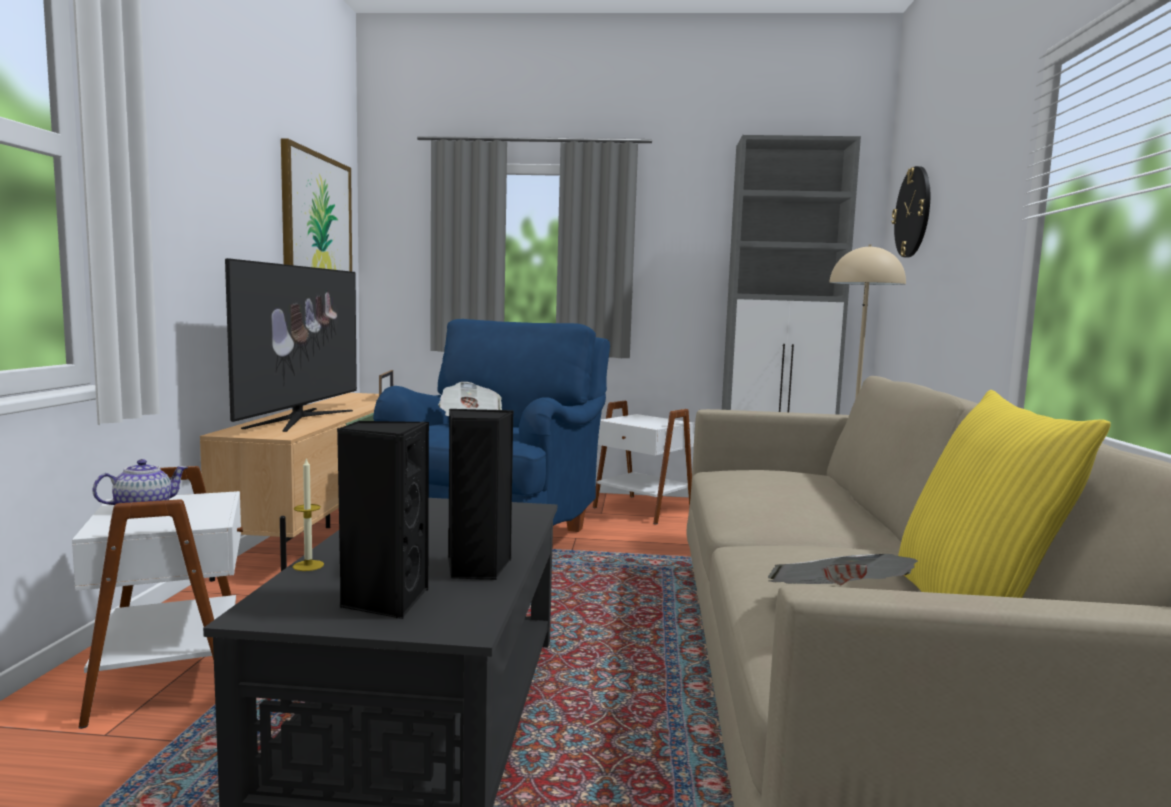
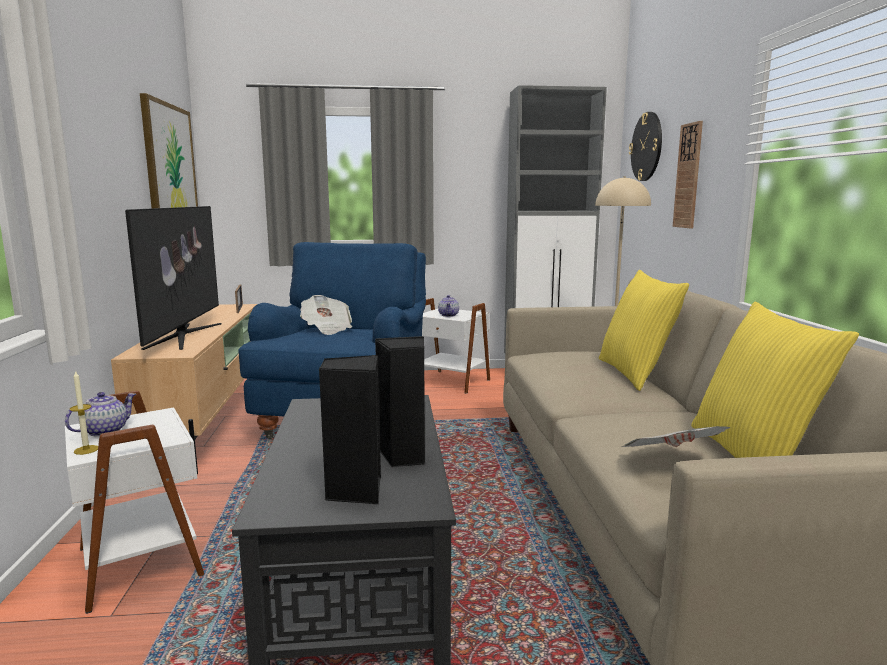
camera: 10 degrees left, 5 degrees up
(308, 565) = (275, 468): candle -> candle (86, 450)
(641, 422) = (449, 315): none -> teapot
(852, 501) = (635, 374): none -> yellow pillow
(959, 245) = (688, 176): none -> wall clock

